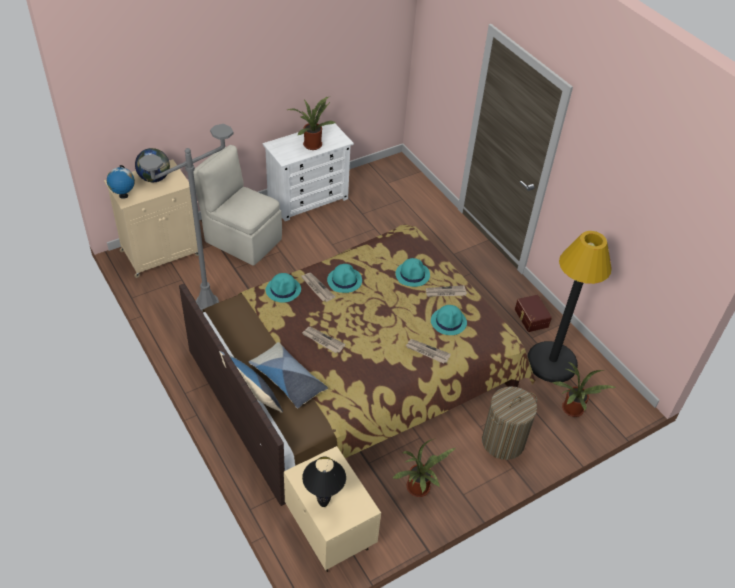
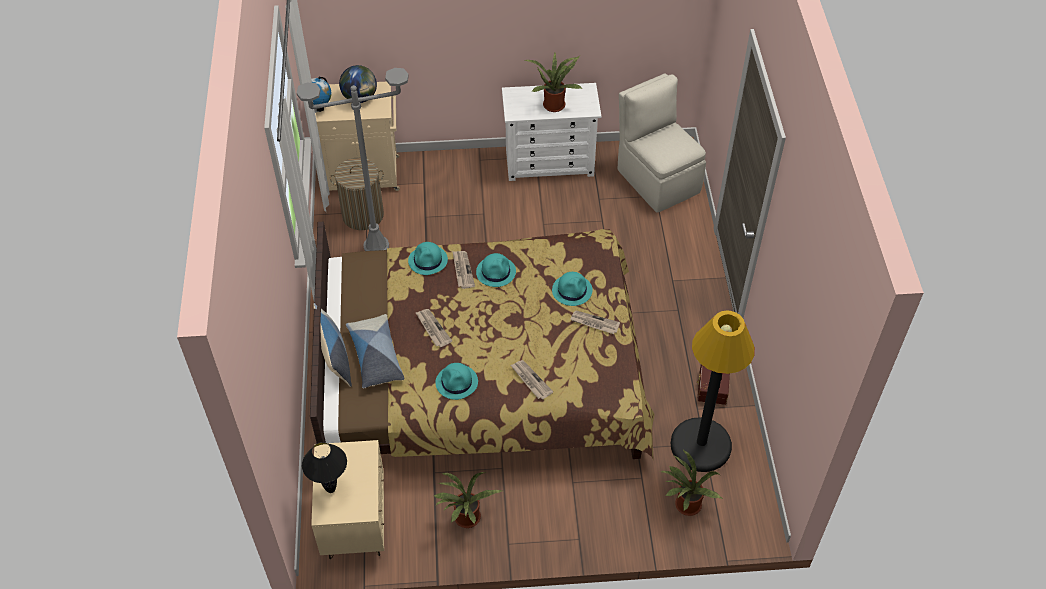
camera: 30 degrees right, 5 degrees up
(241, 239) = (451, 187): beige chair -> beige chair (657, 179)
(449, 322) = (575, 356): turquoise hat -> turquoise hat (457, 382)
(503, 442) = (586, 508): laundry basket -> laundry basket (363, 215)

